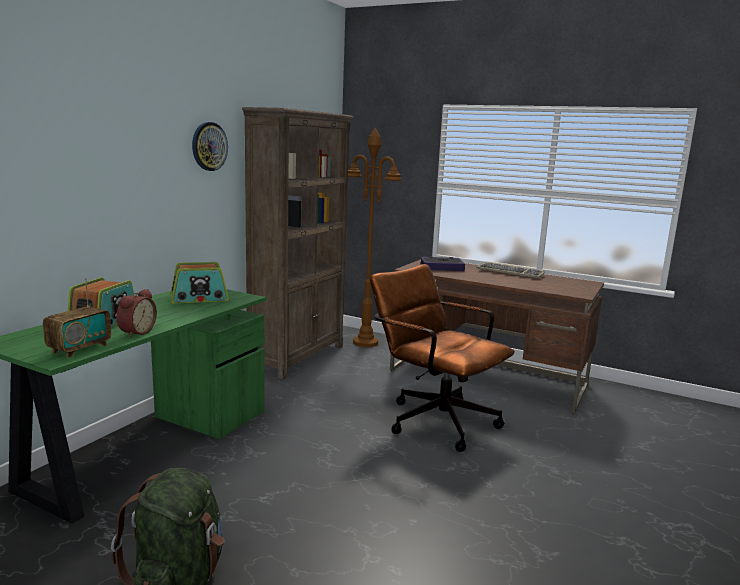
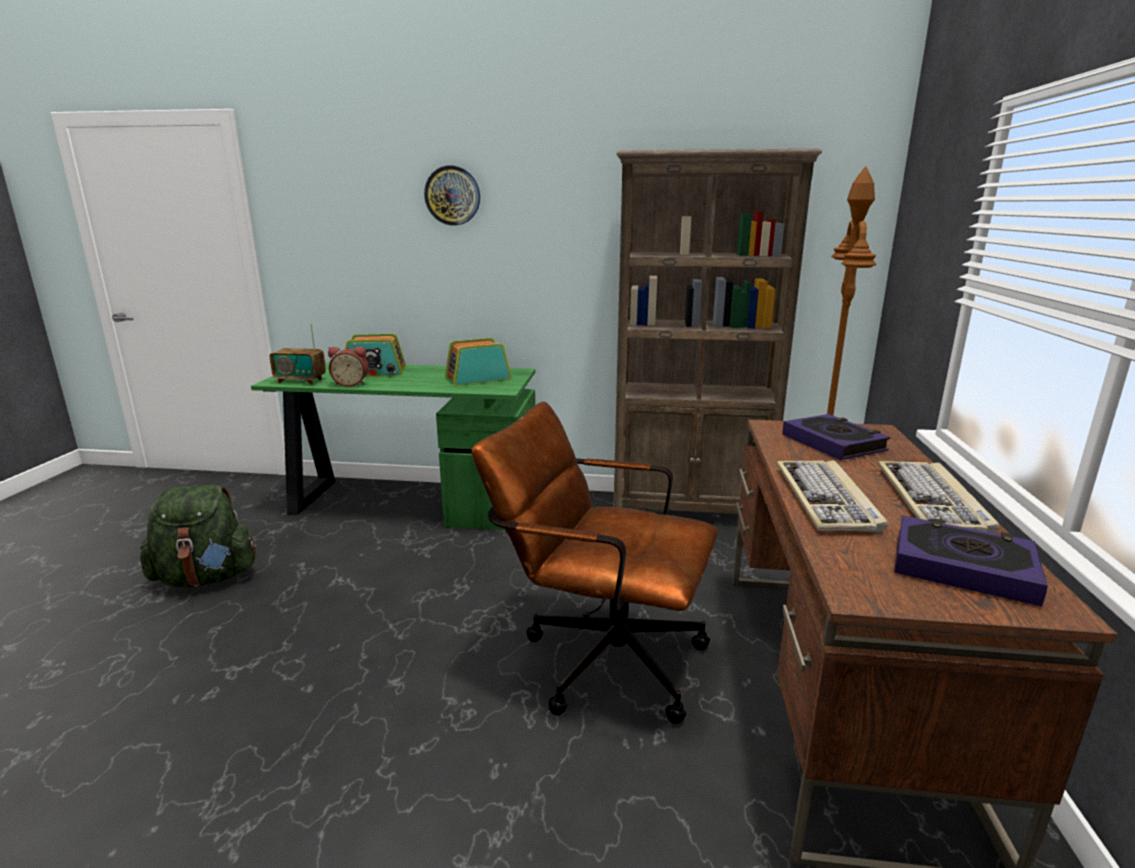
camera: 70 degrees right, 5 degrees up
(199, 298) = (477, 378): radio -> radio turned 105 degrees clockwise
(209, 146) = (565, 209): wall clock -> wall clock (452, 195)
(433, 418) = (599, 656): brown office chair -> brown office chair turned 90 degrees counterclockwise
(503, 281) = (827, 499): none -> keyboard
(564, 282) = (962, 567): none -> book

